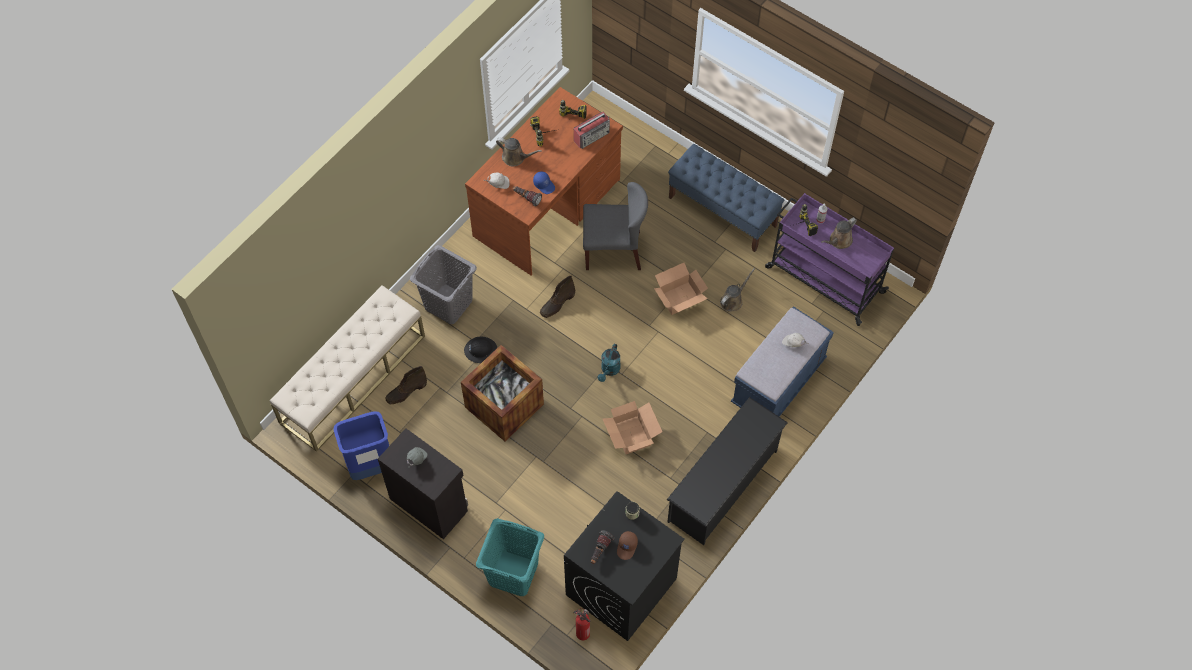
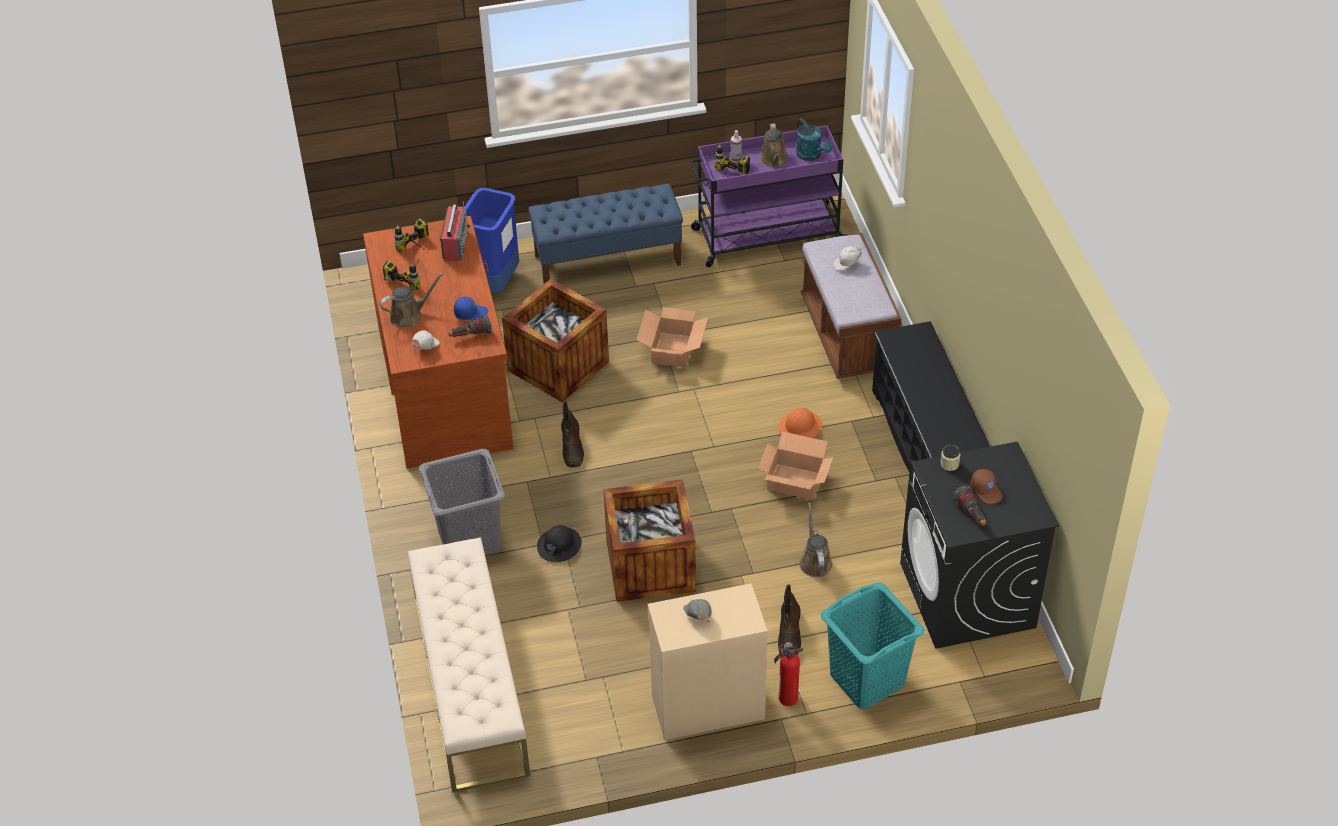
camera: 50 degrees left, 15 degrees down
(371, 466) = (604, 733): blue trash can -> blue trash can (494, 282)
(406, 391) = (540, 643): brown boot -> brown boot (789, 635)
(429, 503) = (706, 706): black cabinet -> beige cabinet
(582, 633) = (993, 661): fire extinguisher -> fire extinguisher (786, 698)
(609, 370) = (699, 454): turquoise watering can -> turquoise watering can (811, 155)
(613, 250) = (558, 366): grey chair -> crate
(677, 408) = (800, 427): none -> orange hard hat
(733, 300) = (719, 313): brown watering can -> brown watering can (815, 561)
(778, 382) = (847, 335): blue bench -> brown bench

